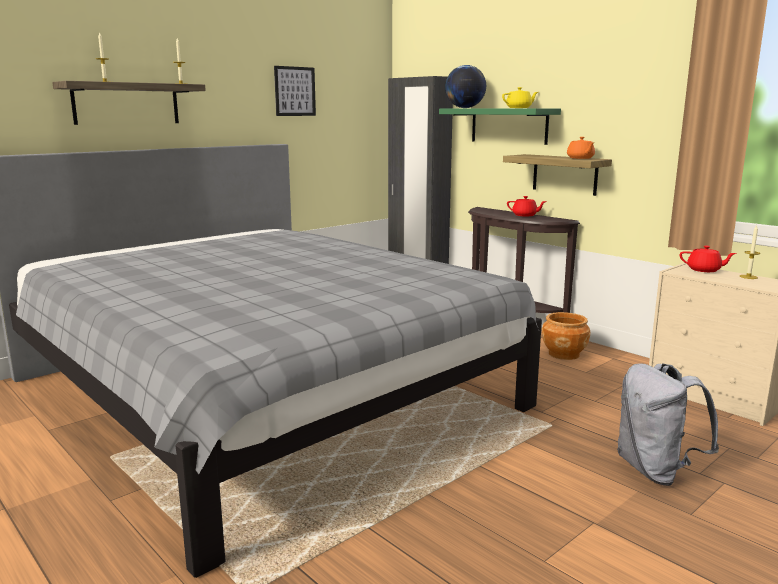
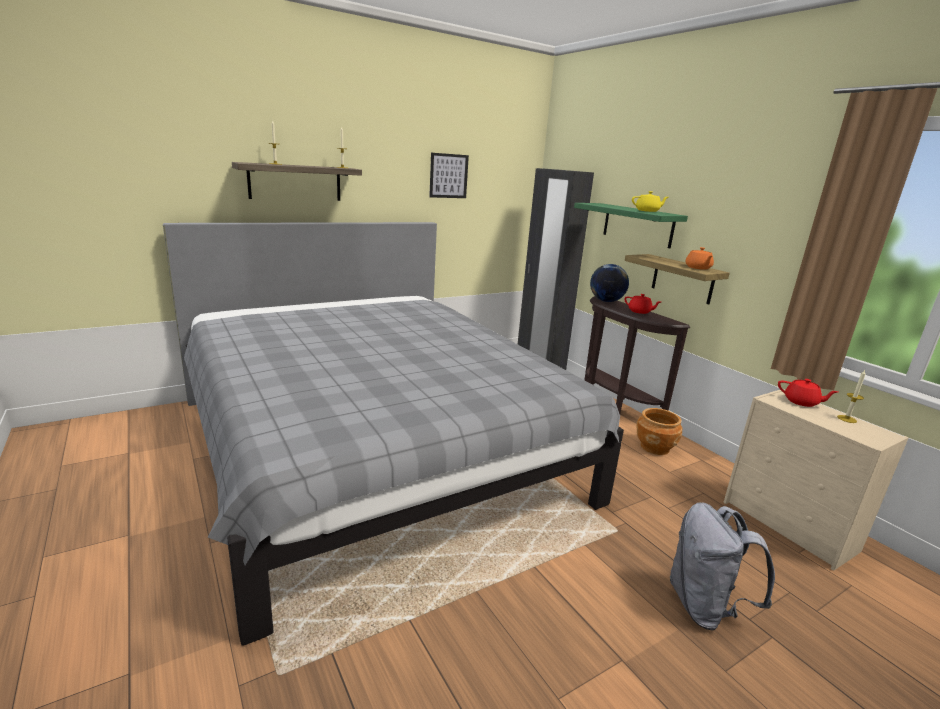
camera: 10 degrees right, 5 degrees up
(464, 108) = (598, 204): globe -> globe (606, 301)

